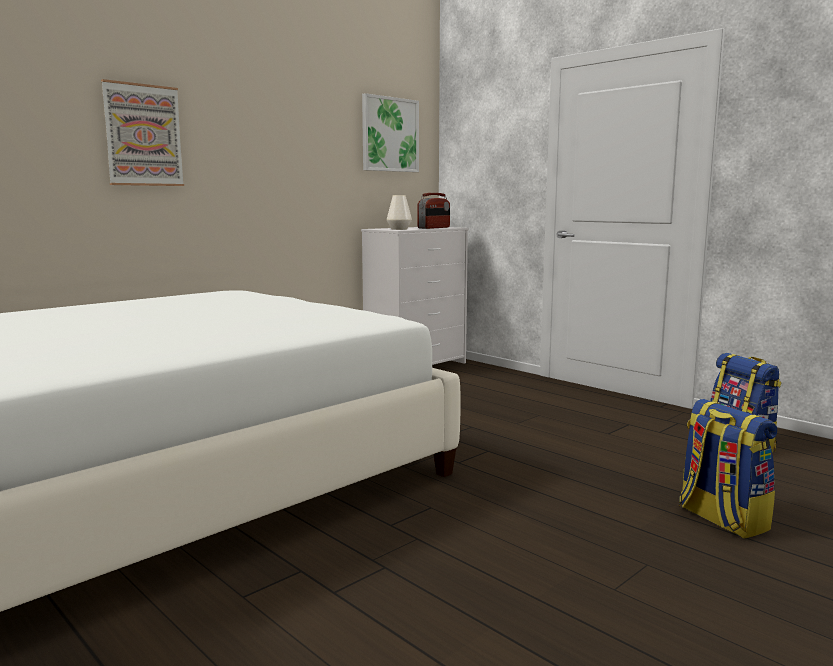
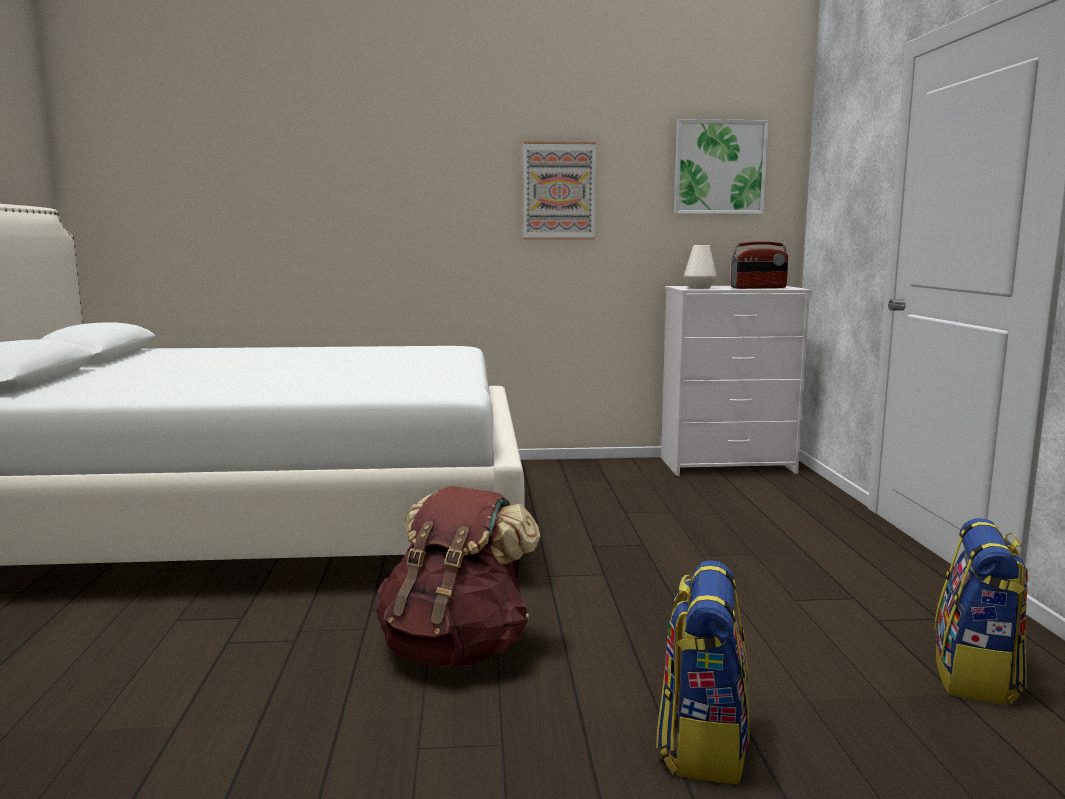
camera: 40 degrees right, 0 degrees up
(143, 135) = (399, 187): picture -> picture (559, 191)
(505, 526) = (456, 649): none -> brown backpack

